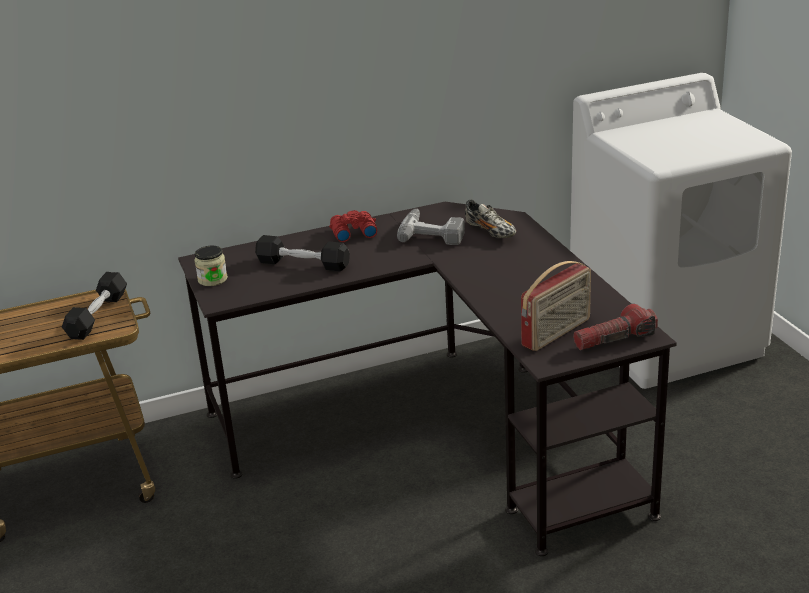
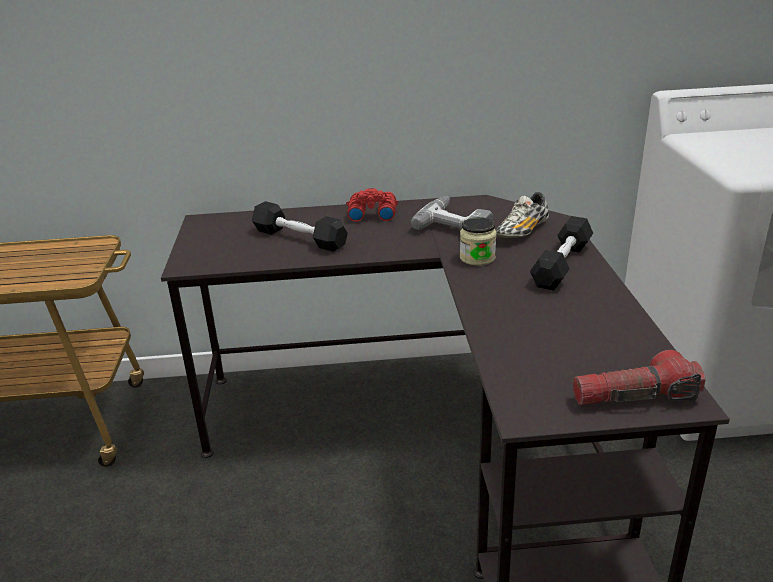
camera: 15 degrees right, 0 degrees up
(98, 315) = (70, 262): black dumbbell -> black dumbbell (562, 265)
(212, 279) = (199, 241): jar -> jar (477, 258)
(490, 232) = (522, 232): shoe -> shoe turned 60 degrees clockwise
(557, 333) = (555, 372): radio -> none

